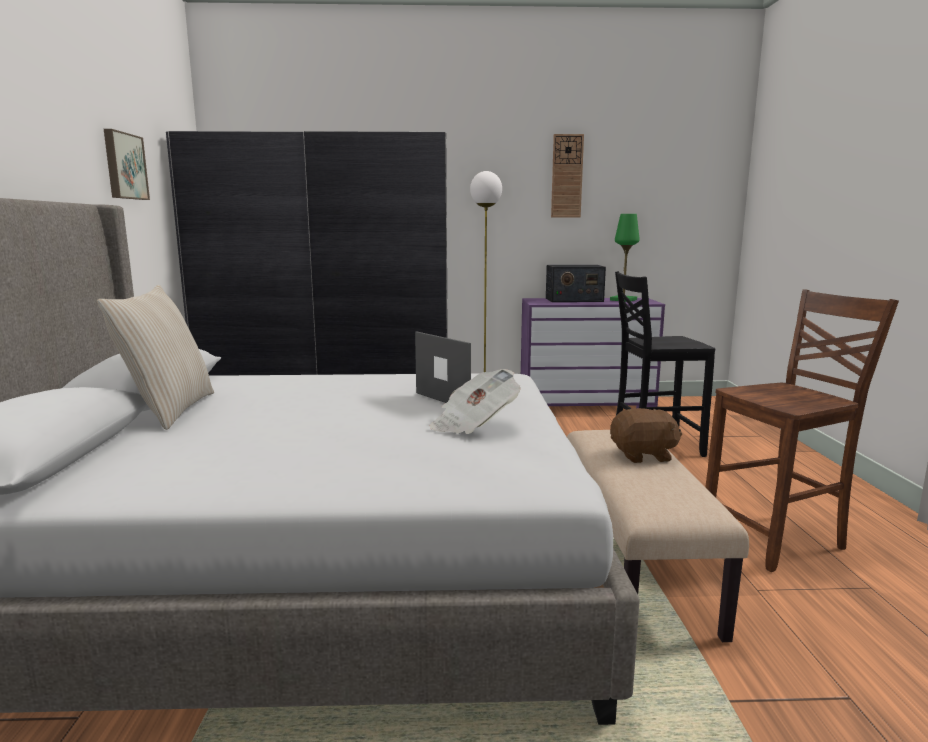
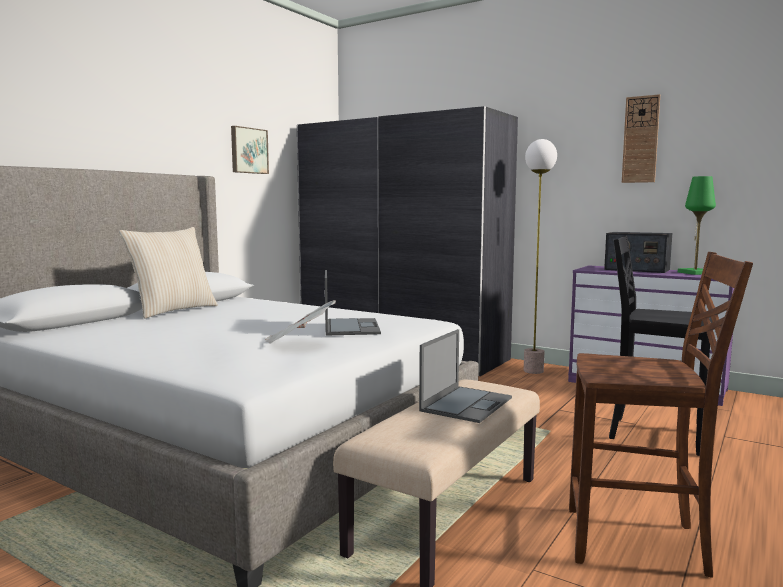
camera: 35 degrees right, 5 degrees down
(643, 455) = (466, 404): brown plush toy -> laptop

